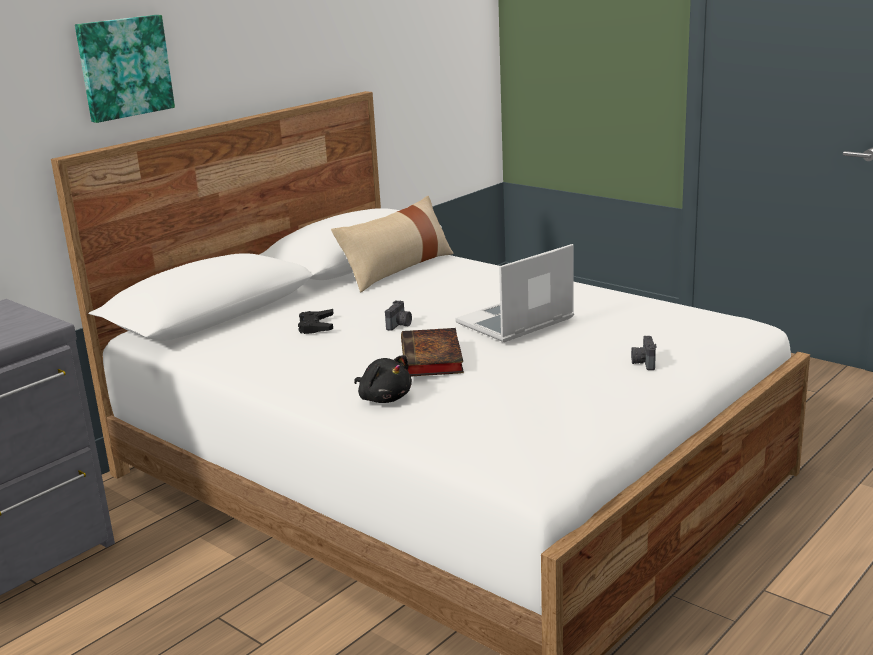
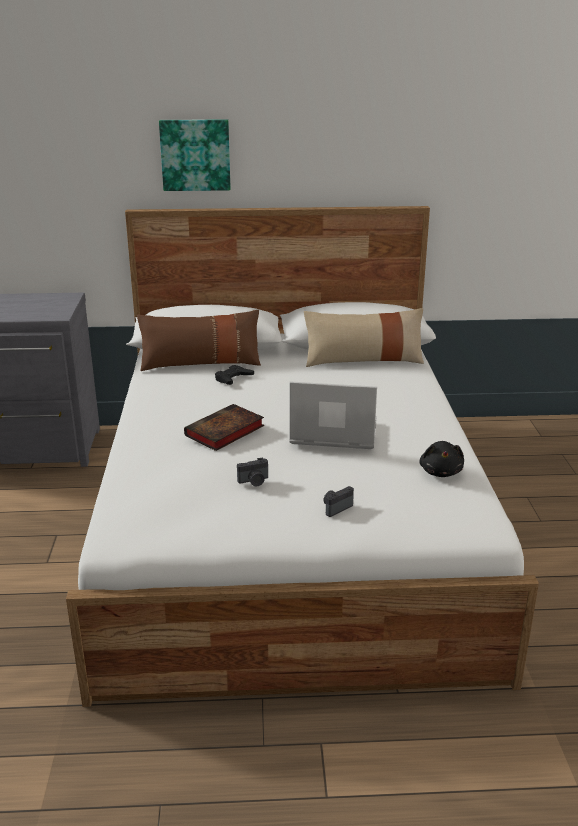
camera: 45 degrees right, 5 degrees up
(247, 328) = (201, 363): none -> brown pillow
(384, 398) = (156, 443): black plush toy -> black plush toy (441, 472)
(400, 325) = (269, 400): camera -> camera (254, 481)

